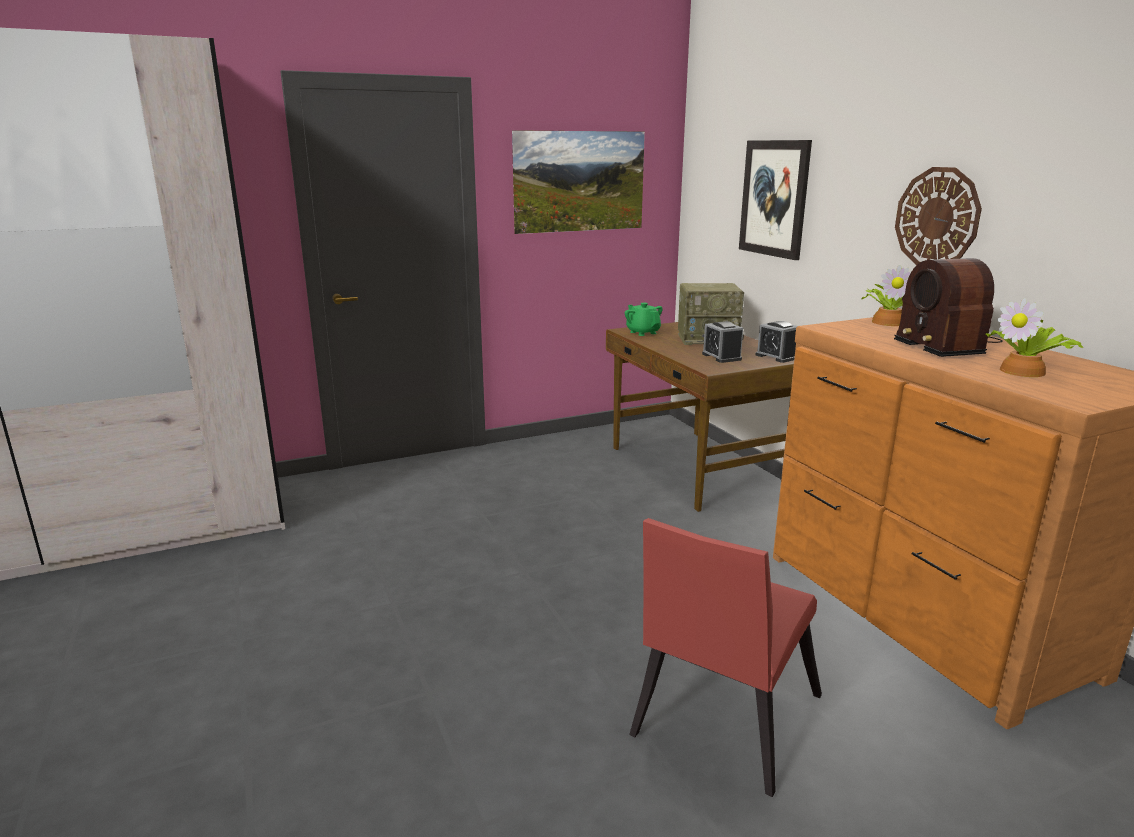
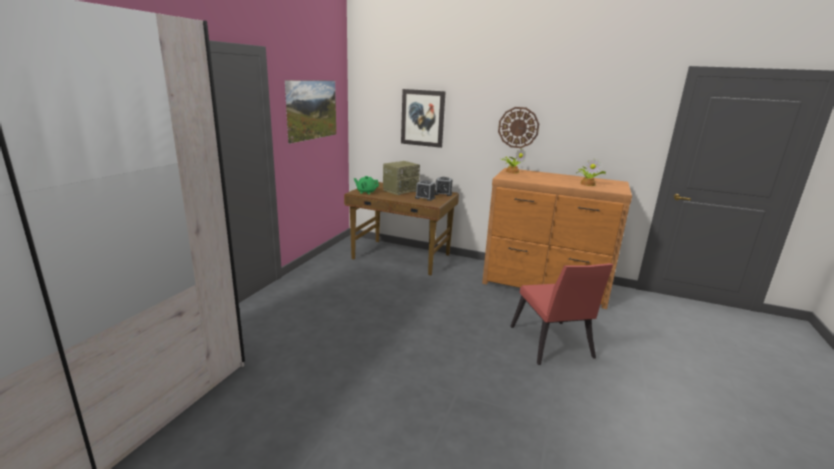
camera: 45 degrees left, 0 degrees up
(944, 344) = (548, 178): radio -> none

